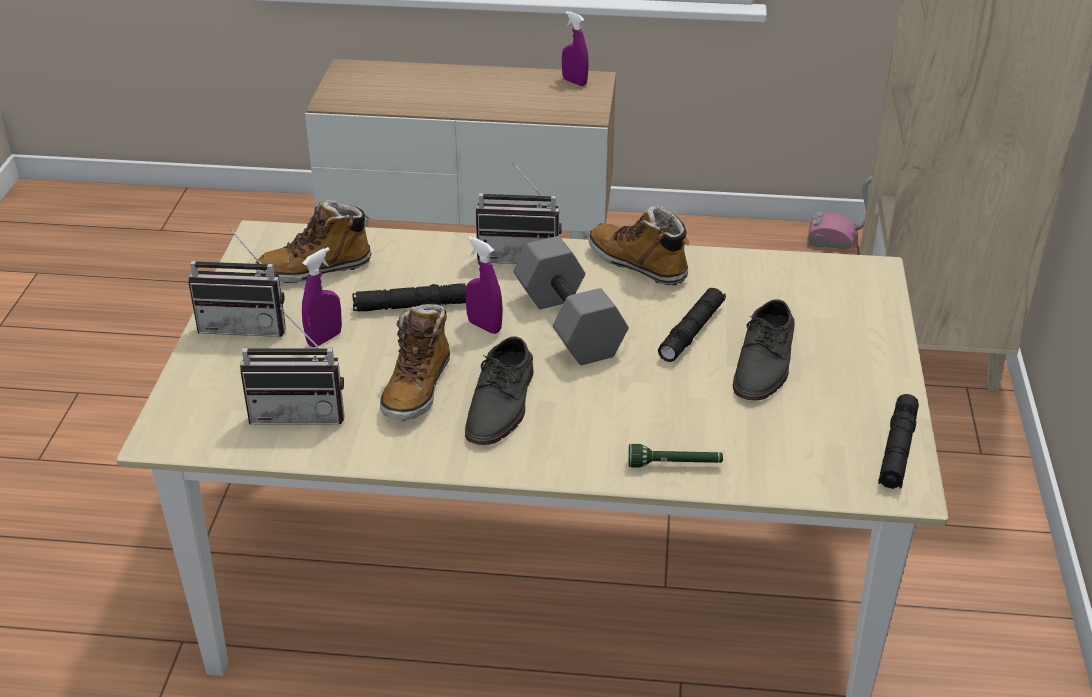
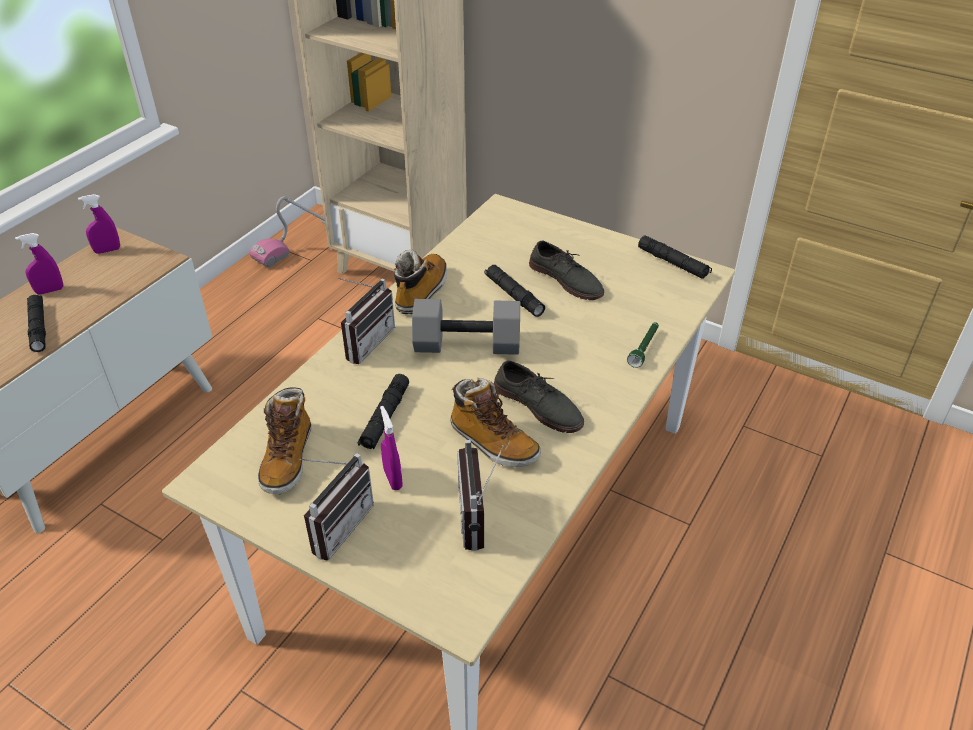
camera: 65 degrees left, 5 degrees up
(300, 412) = (481, 518): radio -> radio turned 150 degrees clockwise
(436, 97) = (38, 327): none -> black flashlight
(484, 326) = (440, 386): purple spray bottle -> purple spray bottle (50, 291)
(638, 264) = (421, 291): boot -> boot turned 135 degrees clockwise

